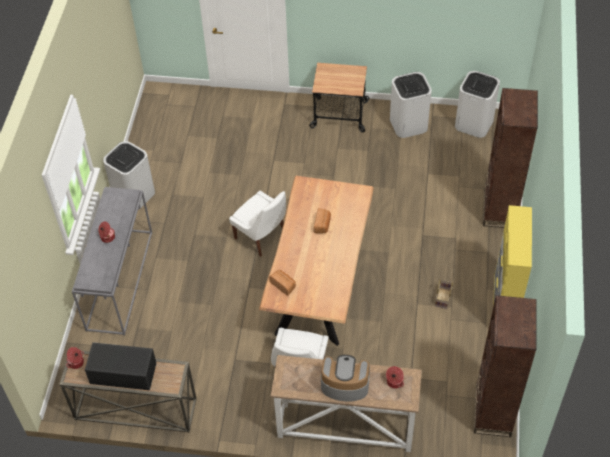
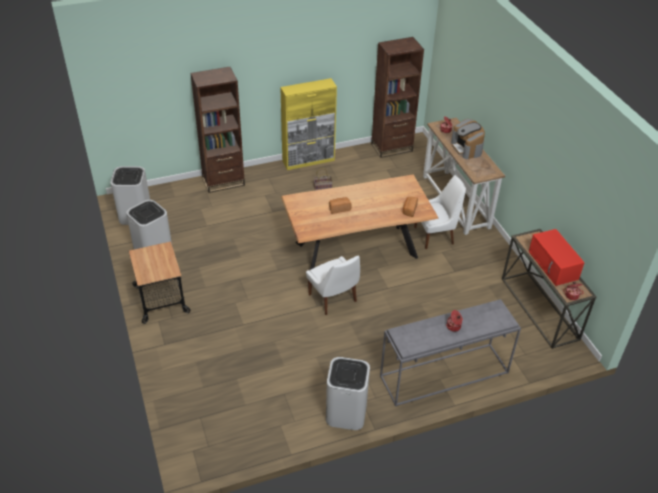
camera: 120 degrees left, 10 degrees down
(122, 373) = (553, 265): black microwave -> red microwave
(262, 236) = (333, 299): white chair -> white chair turned 135 degrees clockwise

